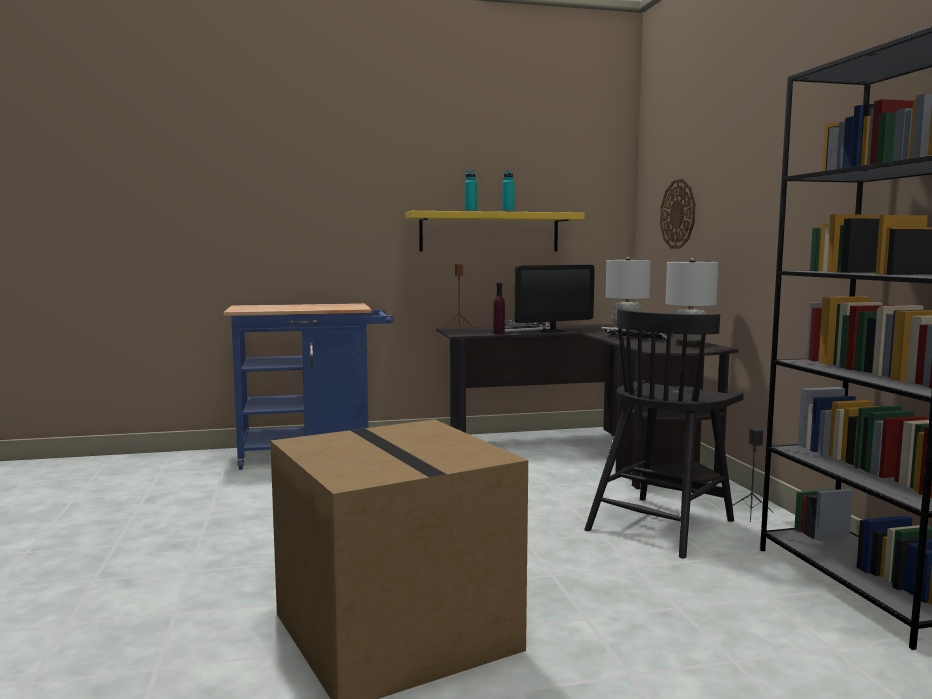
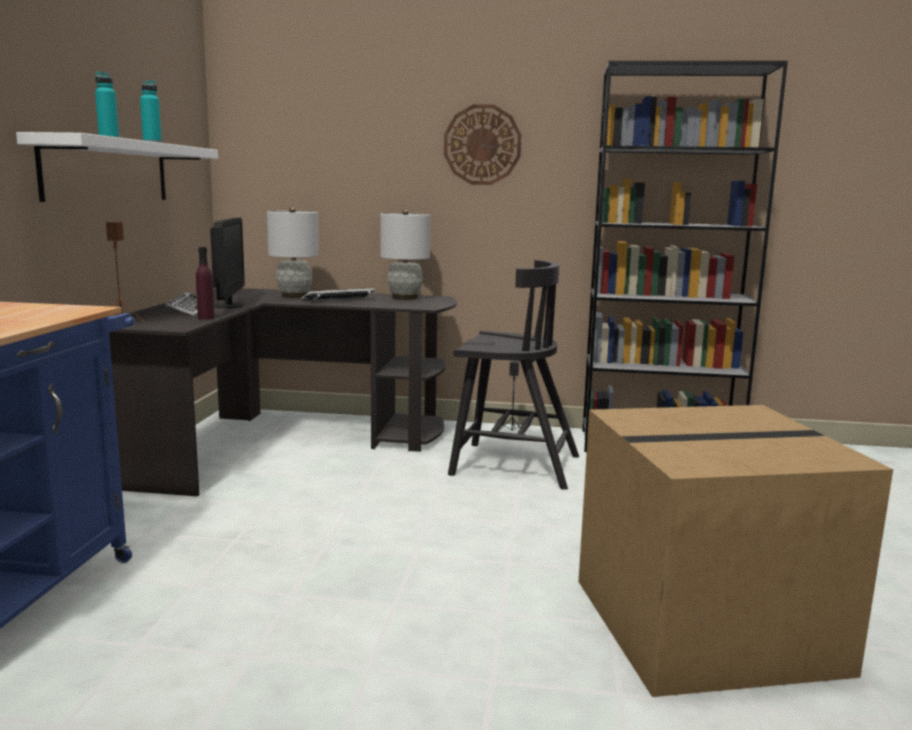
camera: 70 degrees left, 5 degrees up
(489, 232) = (108, 171): yellow shelf -> white shelf
(662, 524) = (512, 464): black chair -> black chair turned 45 degrees counterclockwise
(678, 214) = (313, 159): wall clock -> wall clock (482, 145)

